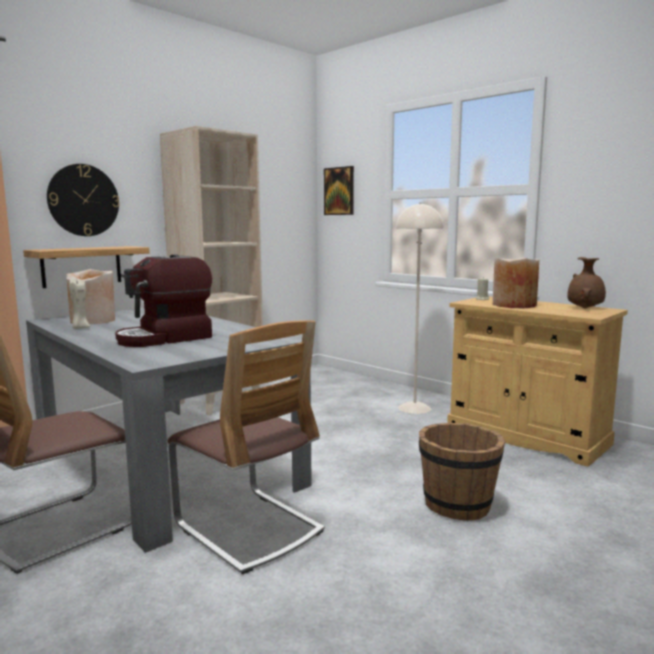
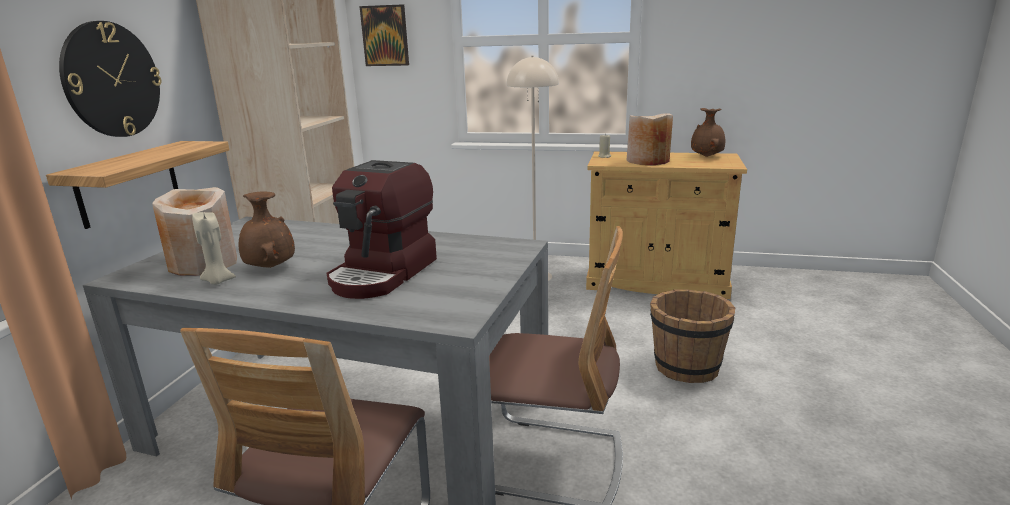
camera: 30 degrees left, 10 degrees up
(117, 326) = (269, 267): none -> brown vase

